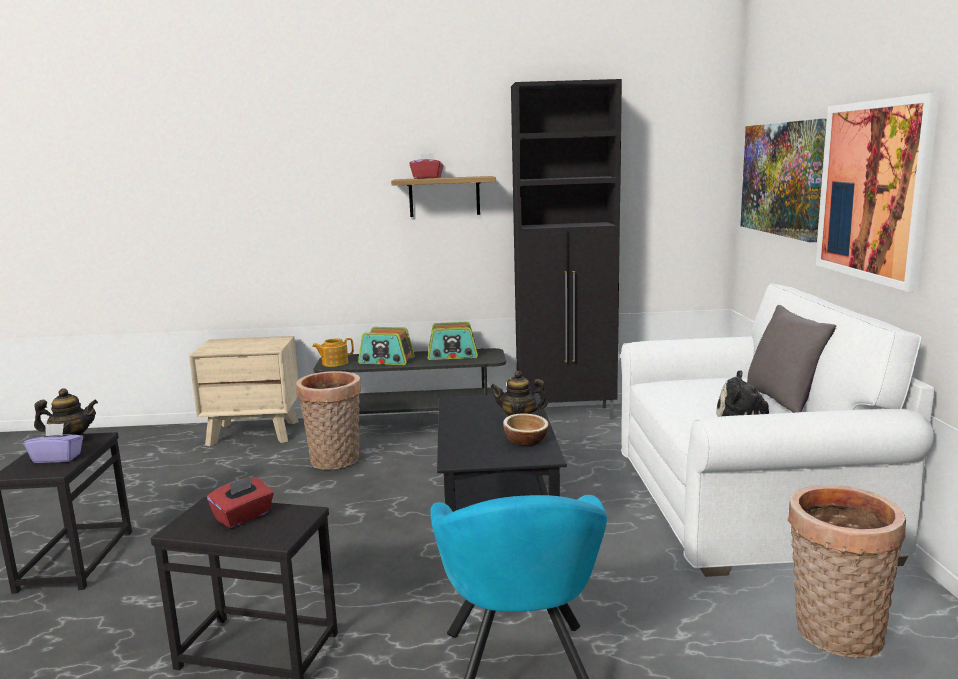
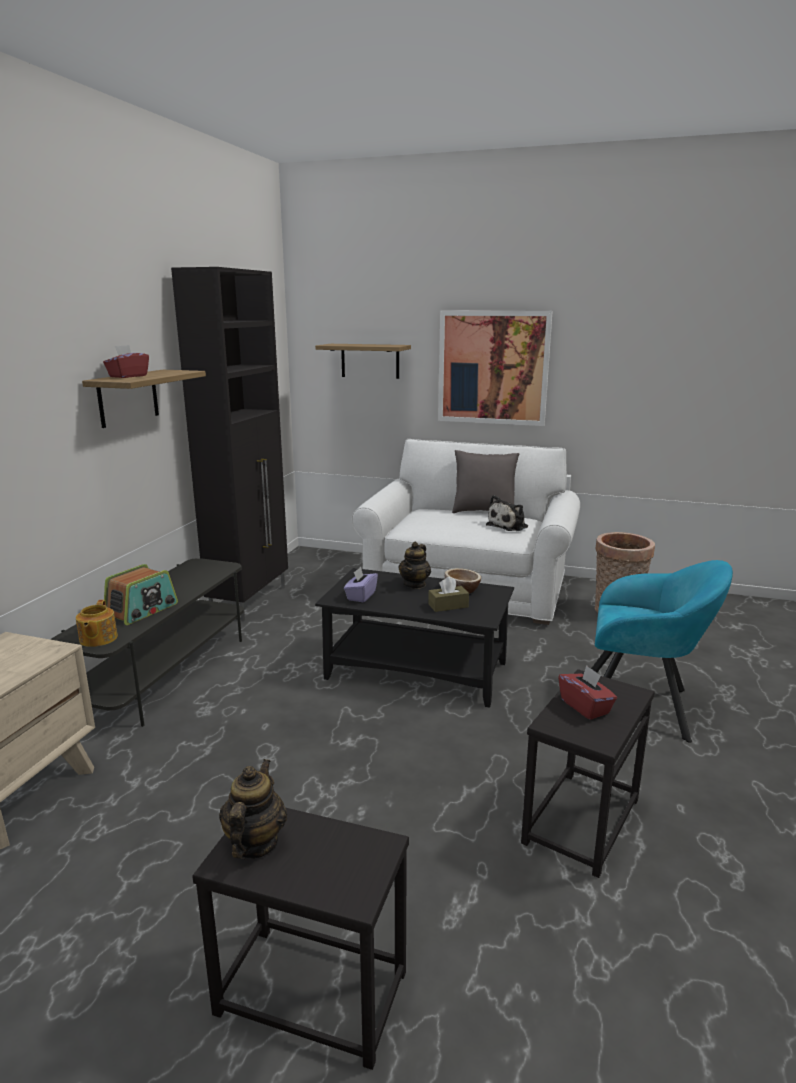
camera: 70 degrees left, 5 degrees up
(57, 458) = (325, 850): purple tissue box -> purple tissue box (361, 596)
(335, 462) = (210, 737): basket -> none
(452, 355) = (181, 579): radio -> none
(476, 441) = (448, 606): none -> brown tissue box
(781, 178) = (370, 361): picture -> shelf

